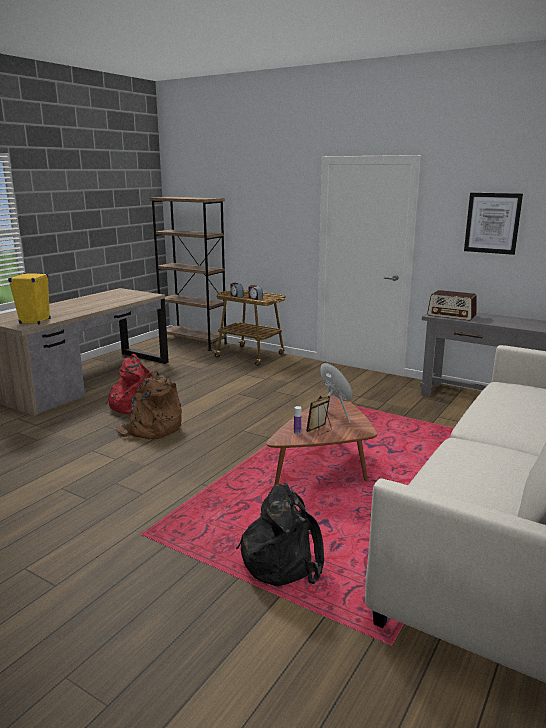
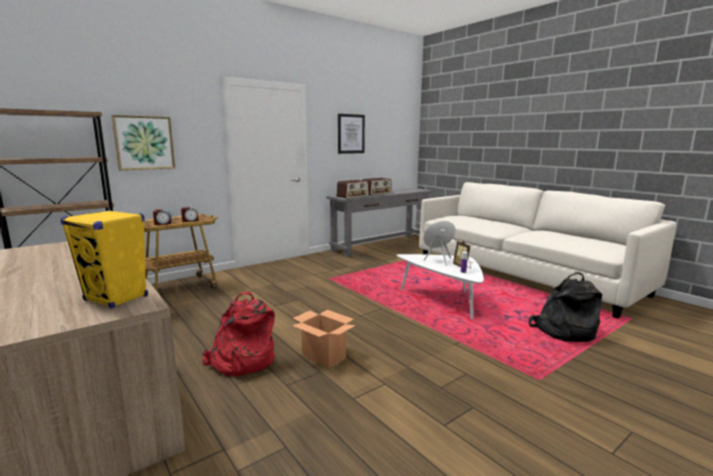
camera: 70 degrees left, 5 degrees down
(152, 429) = (323, 356): brown backpack -> cardboard box
(253, 223) = (144, 143): none -> picture
(325, 469) = (444, 300): brown coffee table -> white coffee table
(507, 321) = (376, 193): none -> radio

